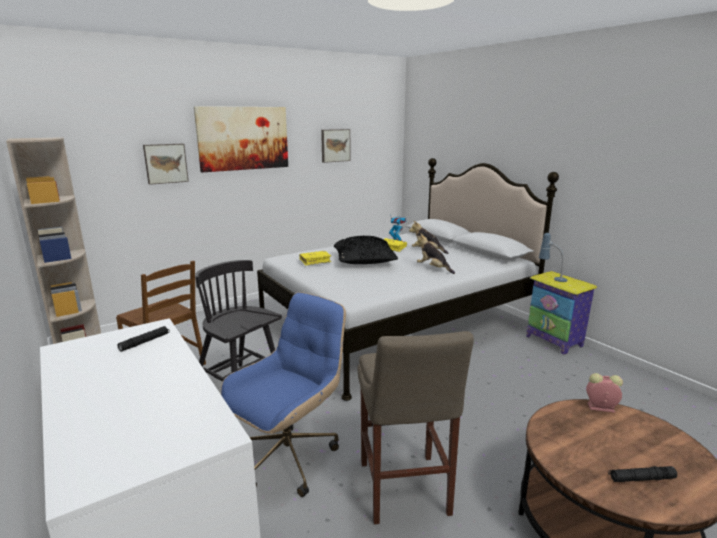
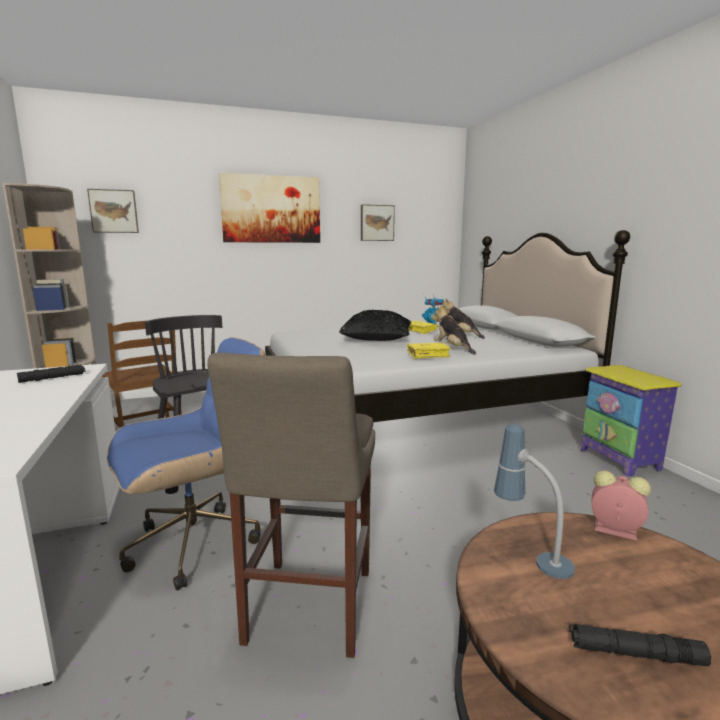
camera: 15 degrees right, 5 degrees down
(165, 163) = (187, 230): picture -> picture (114, 211)
(315, 261) = (319, 335): yellow book -> yellow book (428, 355)
(551, 278) = (614, 371): table lamp -> table lamp (530, 555)

